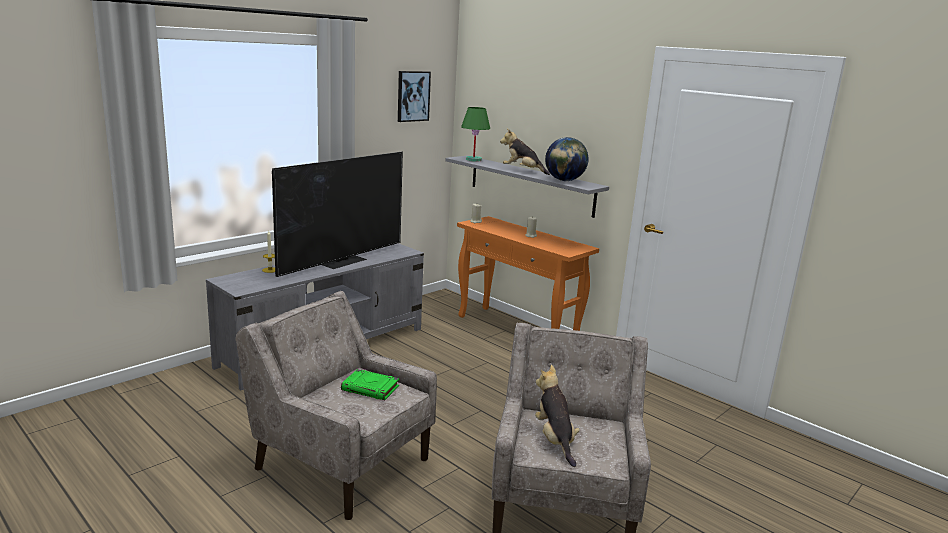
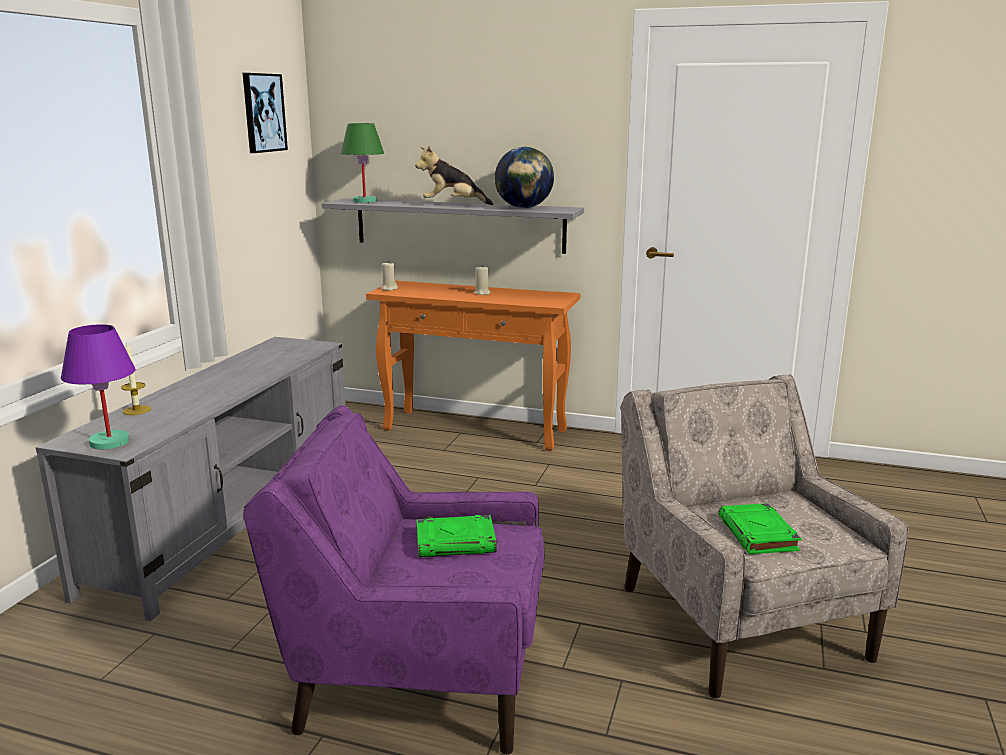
camera: 25 degrees left, 0 degrees up
(238, 285) = (109, 442): none -> purple table lamp
(342, 261) = (238, 375): television -> none
(342, 462) = (418, 674): beige armchair -> purple armchair
(554, 440) = (758, 534): plush toy -> green book

